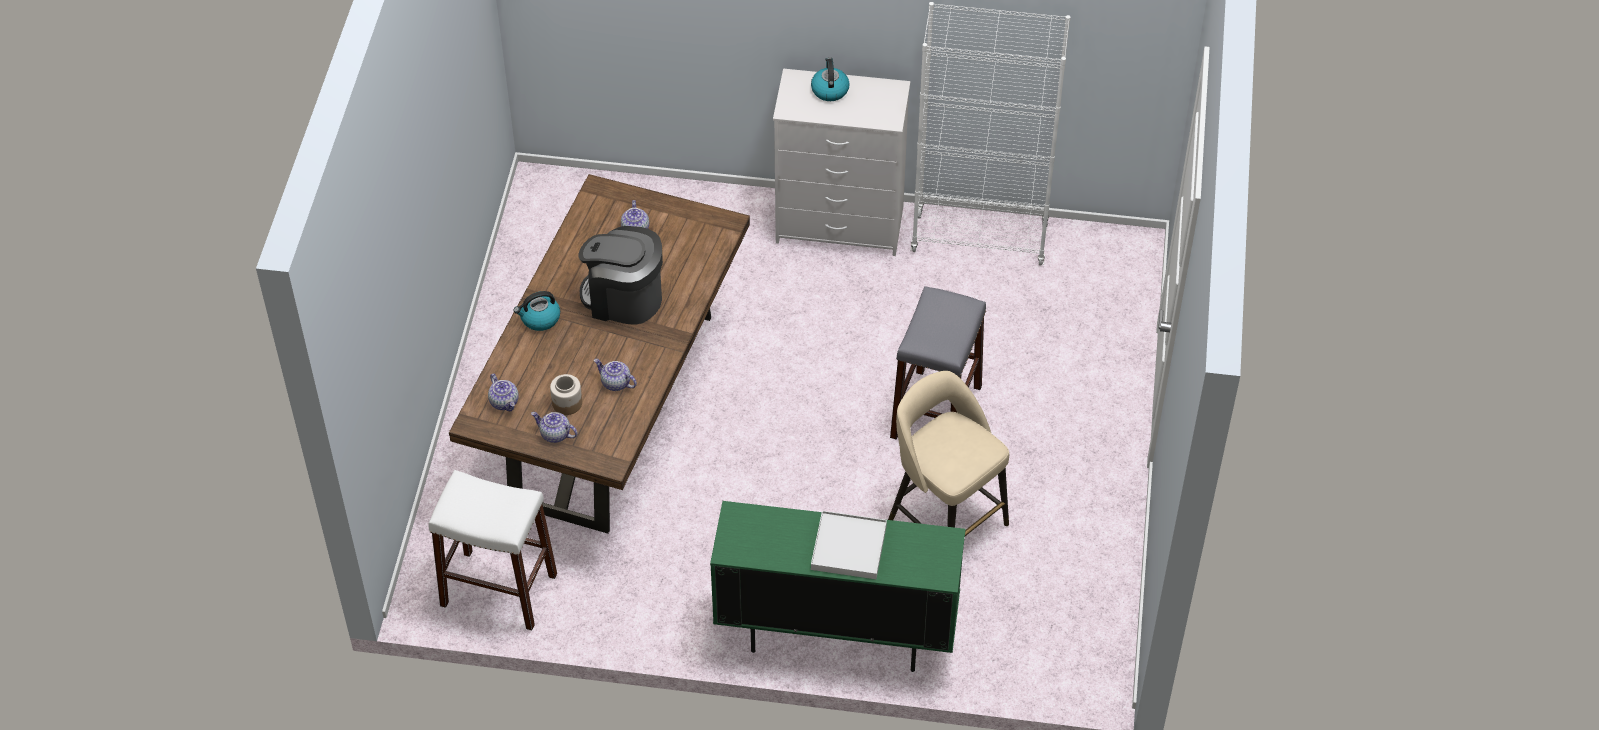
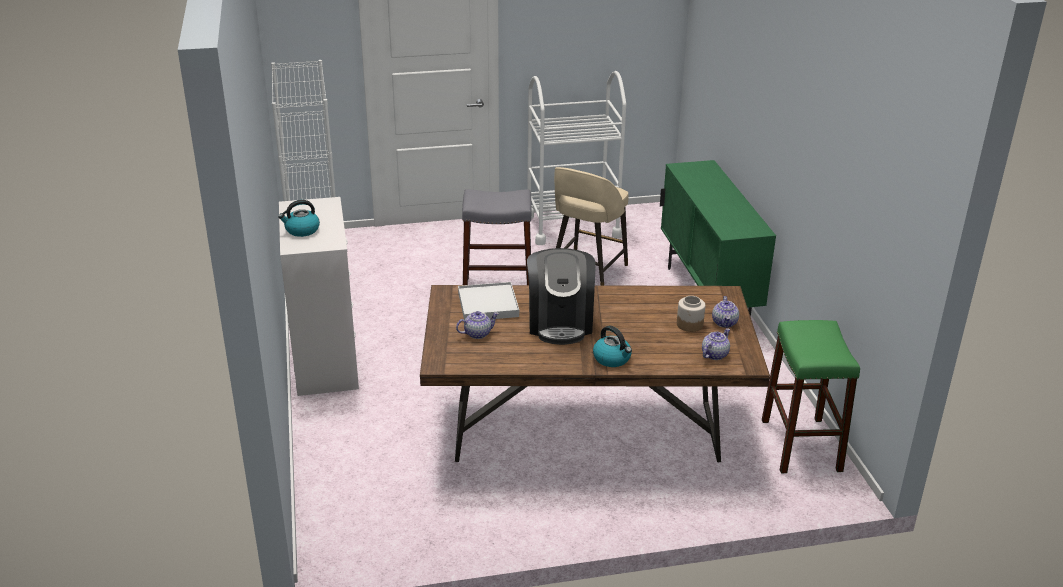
camera: 110 degrees left, 20 degrees down
(498, 589) = (801, 445): white stool -> green stool
(615, 383) = (651, 307): teapot -> none
(849, 547) = (715, 193): white tray -> white tray (488, 304)
(1085, 545) = (572, 226): none -> white cart

